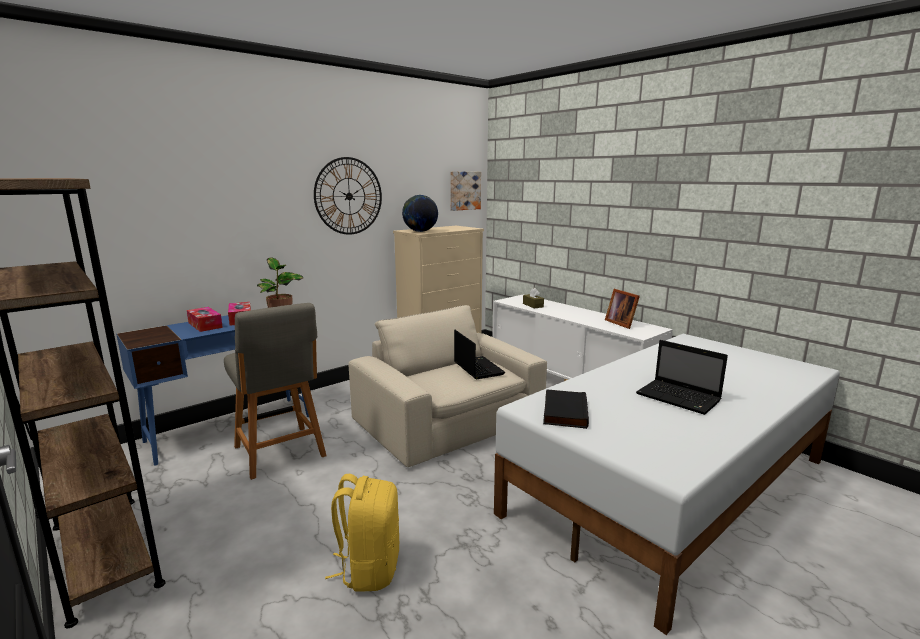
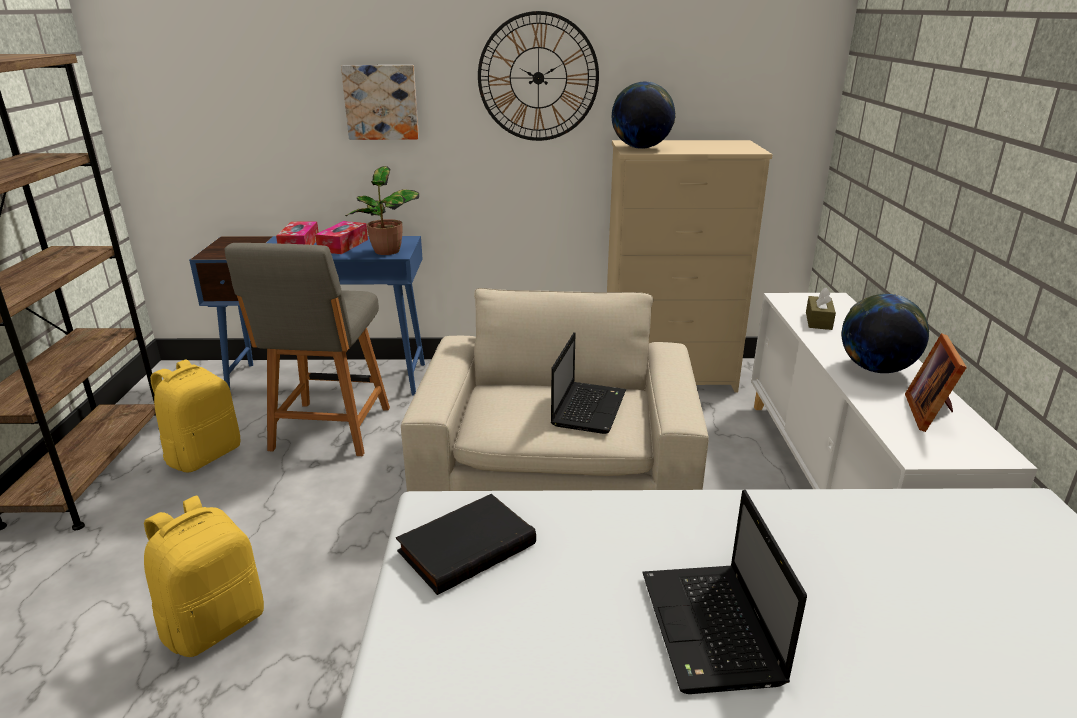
camera: 40 degrees right, 10 degrees up
(200, 501) = (204, 455): none -> yellow backpack
(464, 190) = (784, 73): picture -> picture (381, 102)
(581, 315) = (876, 369): none -> globe

